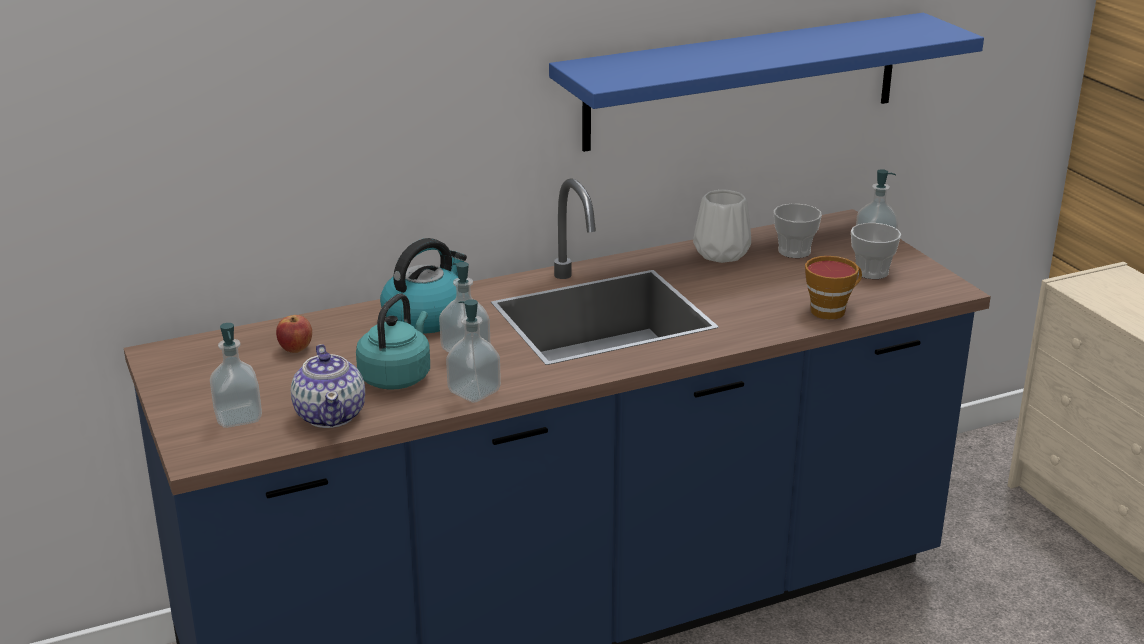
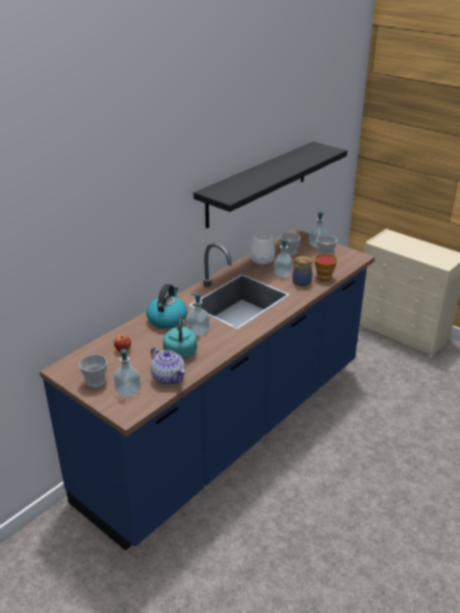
camera: 25 degrees left, 5 degrees up
(197, 388) = (95, 382): none -> cup
(474, 392) = (219, 349): soap dispenser -> soap dispenser (282, 274)
(743, 81) = (258, 184): blue shelf -> black shelf
(769, 309) = (302, 281): none -> jar

